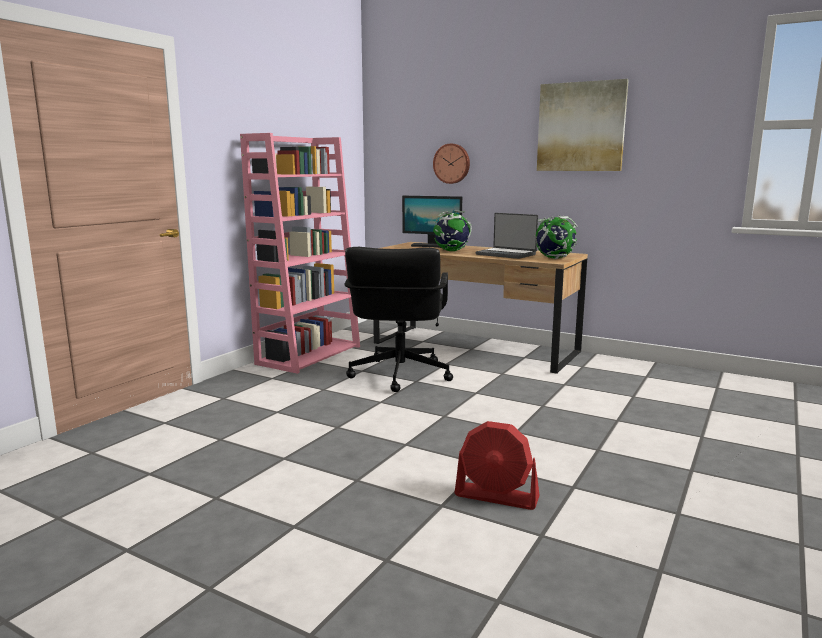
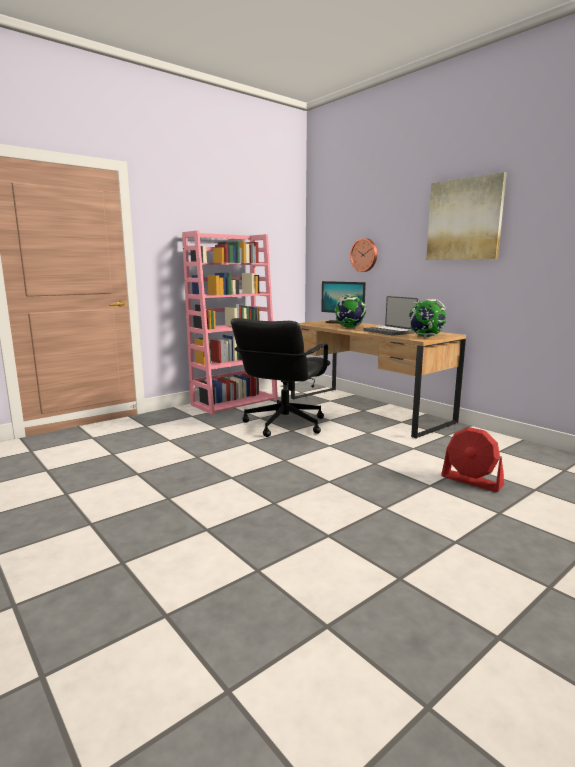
camera: 20 degrees right, 0 degrees up
(497, 496) = (256, 531): red fan -> red fan (472, 481)

